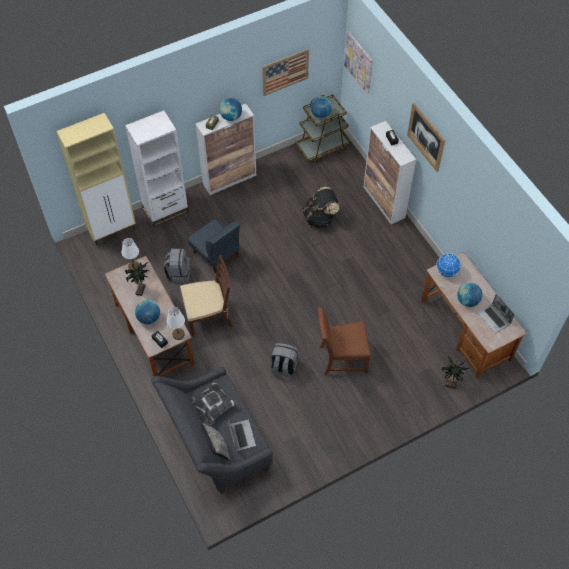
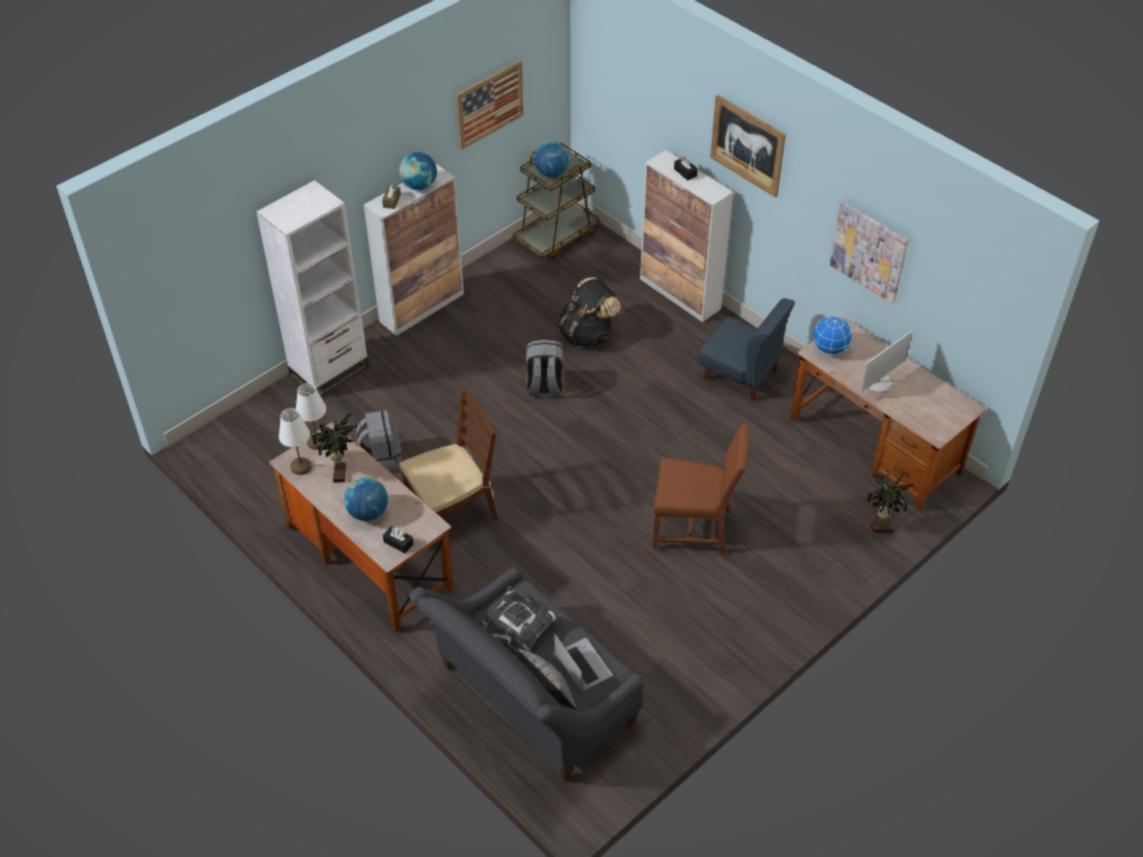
camera: 15 degrees left, 10 degrees down
(113, 230) = (248, 417): beige cabinet -> none
(178, 334) = (427, 527): white table lamp -> white table lamp (301, 467)
(216, 254) = (436, 419): blue chair -> blue chair (741, 374)
(283, 367) = (605, 561): grey backpack -> grey backpack (544, 387)
(341, 358) = (694, 528): brown chair -> brown chair turned 150 degrees counterclockwise
(359, 62) = (602, 71): picture -> picture (869, 251)
(467, 301) = (878, 383): globe -> monitor
(494, 318) = (929, 399): laptop -> none

